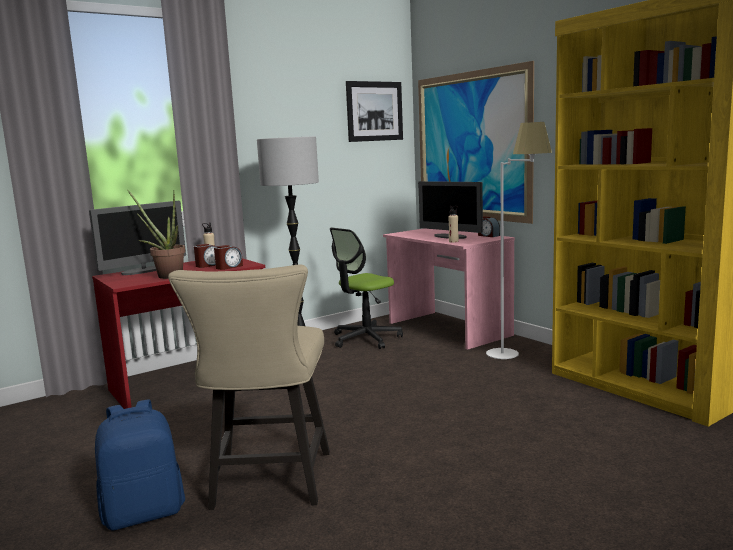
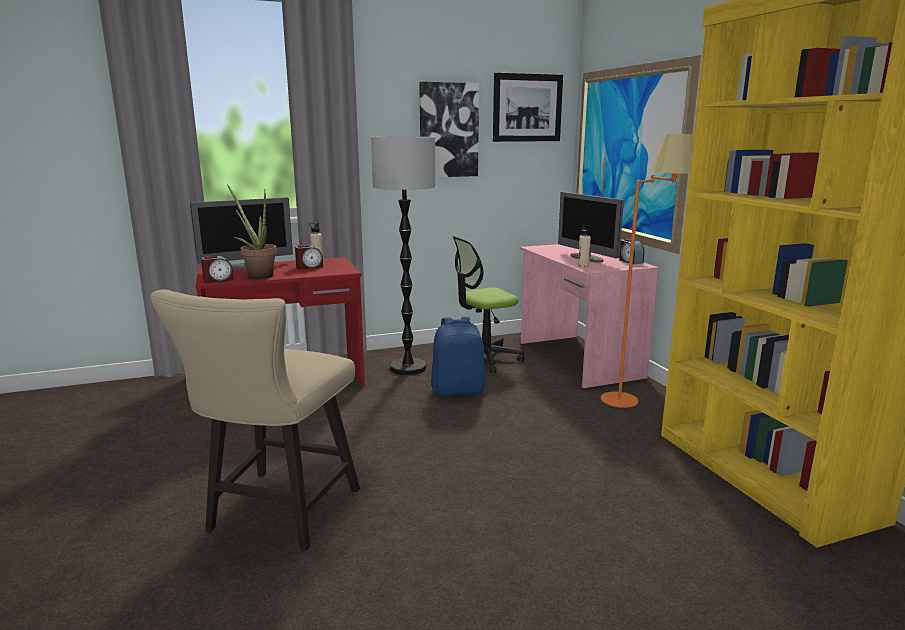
camera: 15 degrees right, 5 degrees up
(144, 513) = (150, 521): blue backpack -> blue backpack (458, 391)
(229, 267) = (324, 272): alarm clock -> alarm clock (218, 280)
(311, 133) = (448, 130): none -> picture
(517, 353) = (636, 402): white floor lamp -> orange floor lamp

